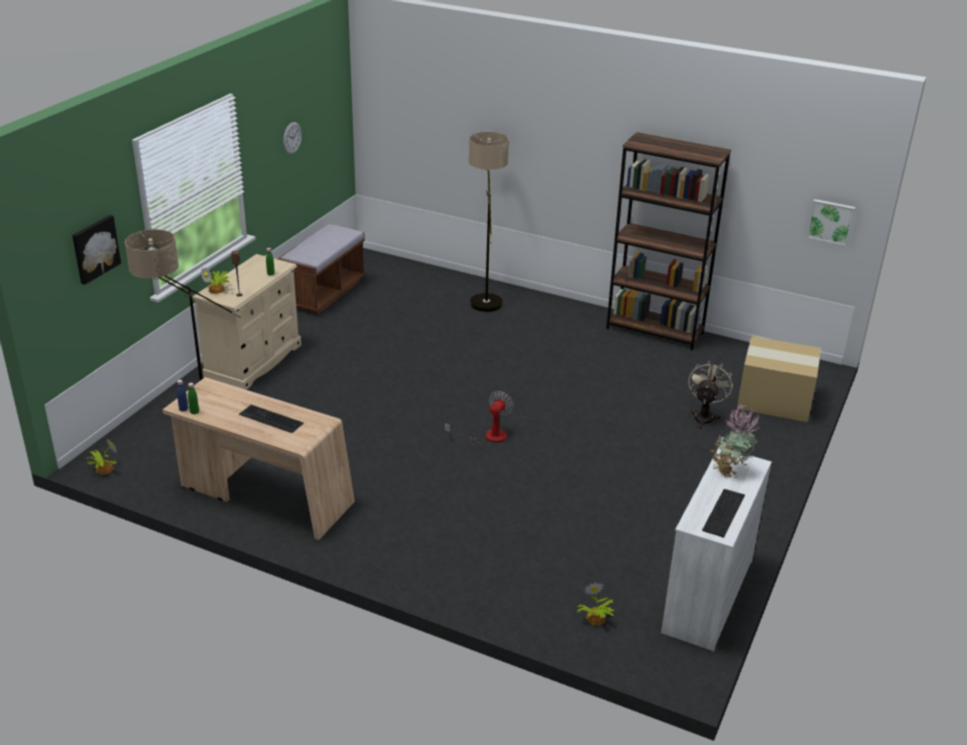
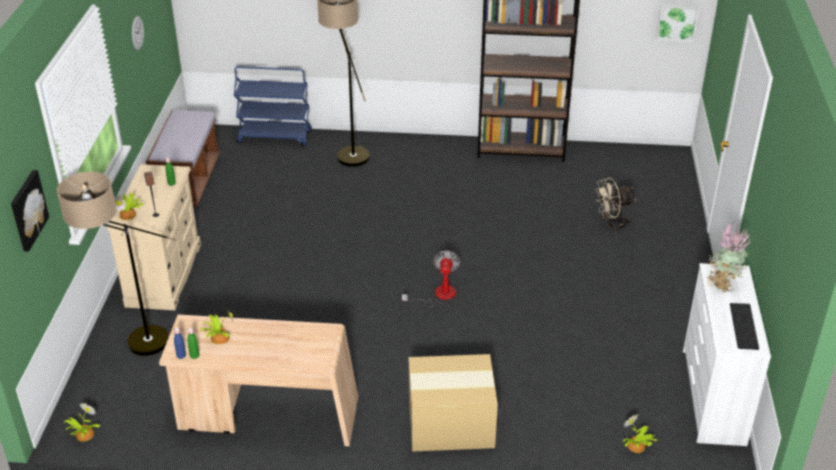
camera: 20 degrees left, 5 degrees up
(225, 403) = (219, 337): none -> potted plant
(269, 419) = (275, 343): keyboard -> none
(426, 272) = (275, 137): none -> blue cart
(704, 416) = (611, 225): beige fan -> beige fan turned 105 degrees counterclockwise
(775, 400) = (660, 194): cardboard box -> cardboard box (452, 424)

